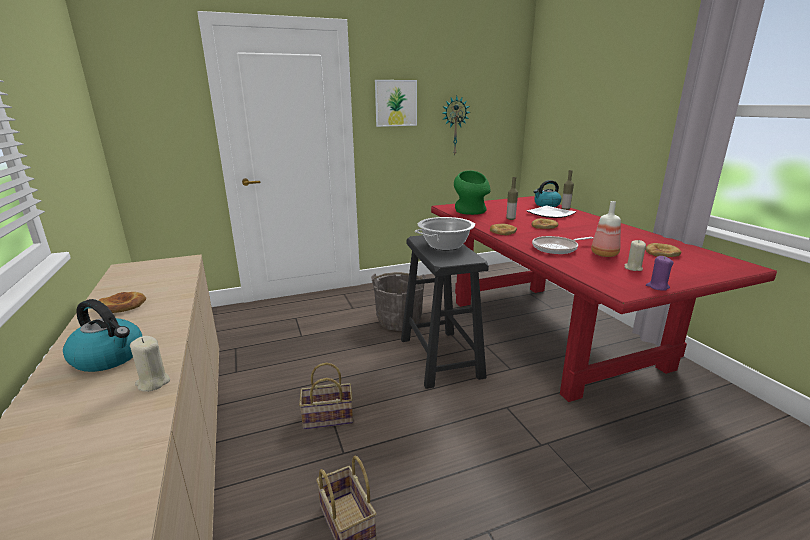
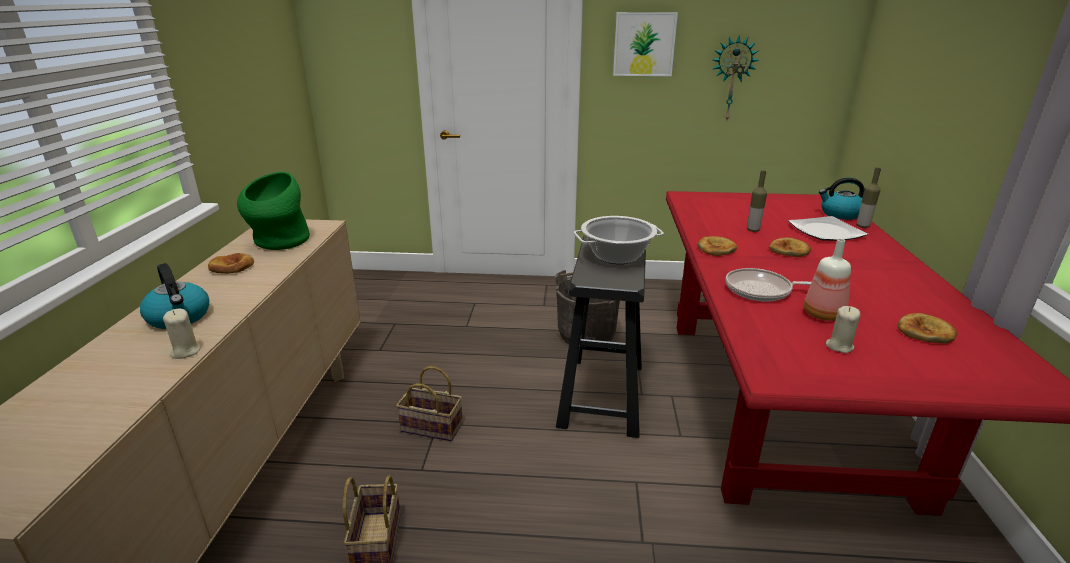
camera: 25 degrees right, 5 degrees up
(471, 212) = (708, 210): green vase -> green vase (279, 243)
(657, 287) = (836, 384): purple candle -> none

